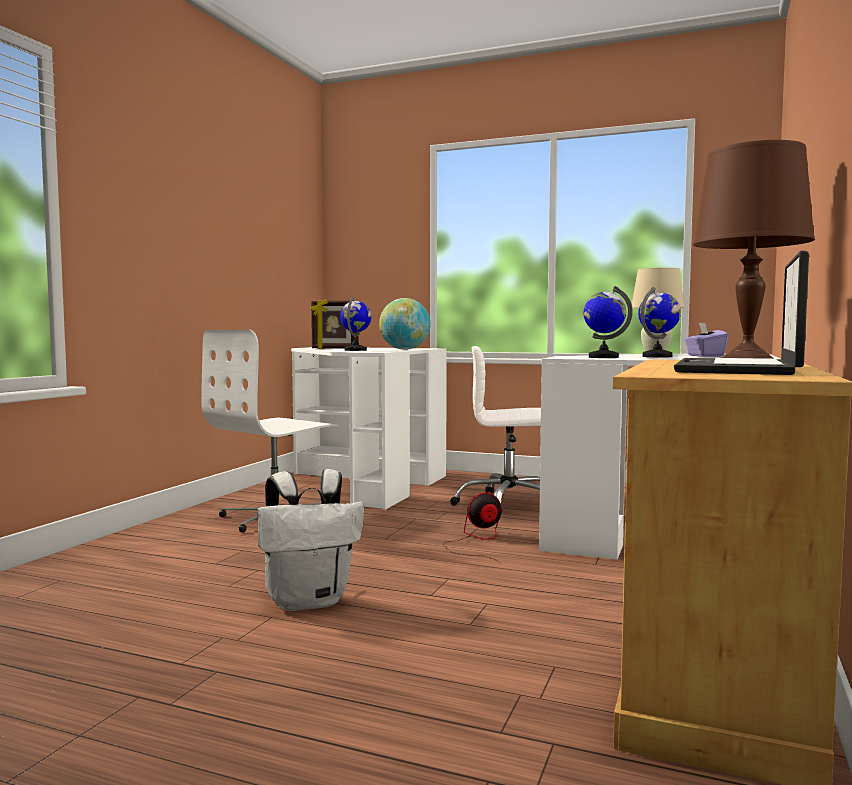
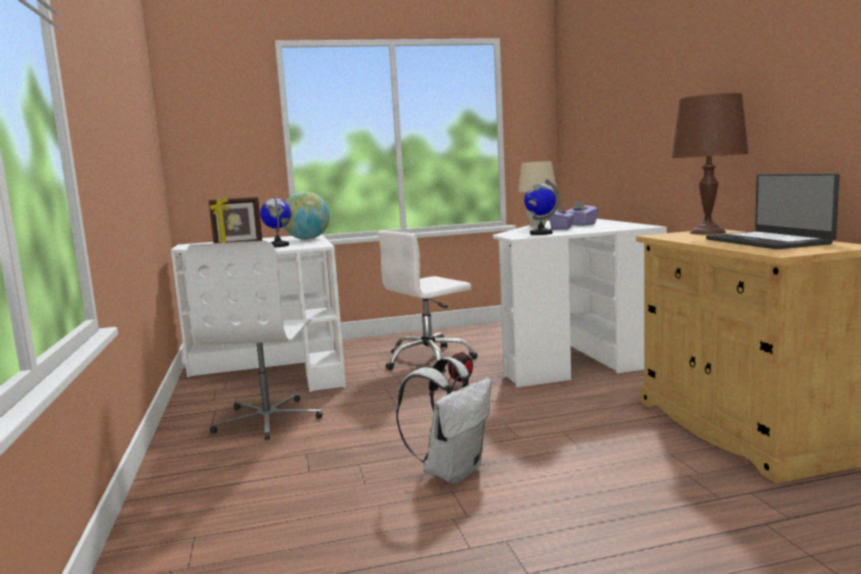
camera: 35 degrees left, 5 degrees up
(657, 356) = (562, 228): globe -> purple tissue box

